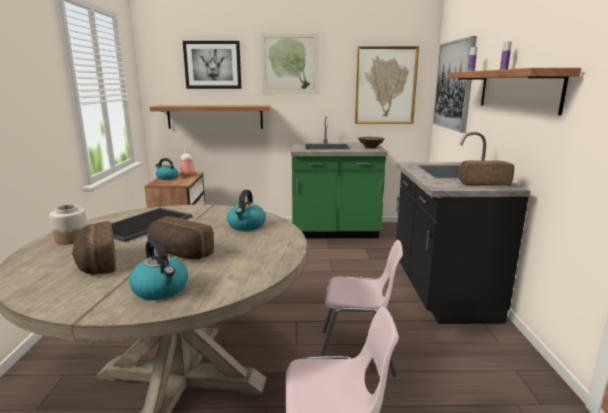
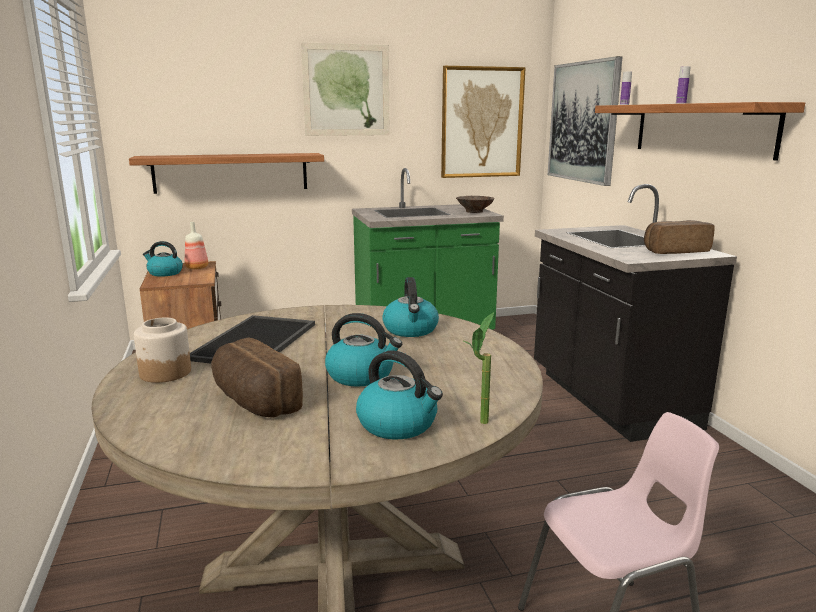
camera: 15 degrees left, 0 degrees up
(179, 253) = (361, 375): bread -> kettle
(211, 297) = (479, 425): none -> potted plant
(212, 65) = (226, 91): picture -> none
(357, 353) = (555, 493): pink chair -> none

